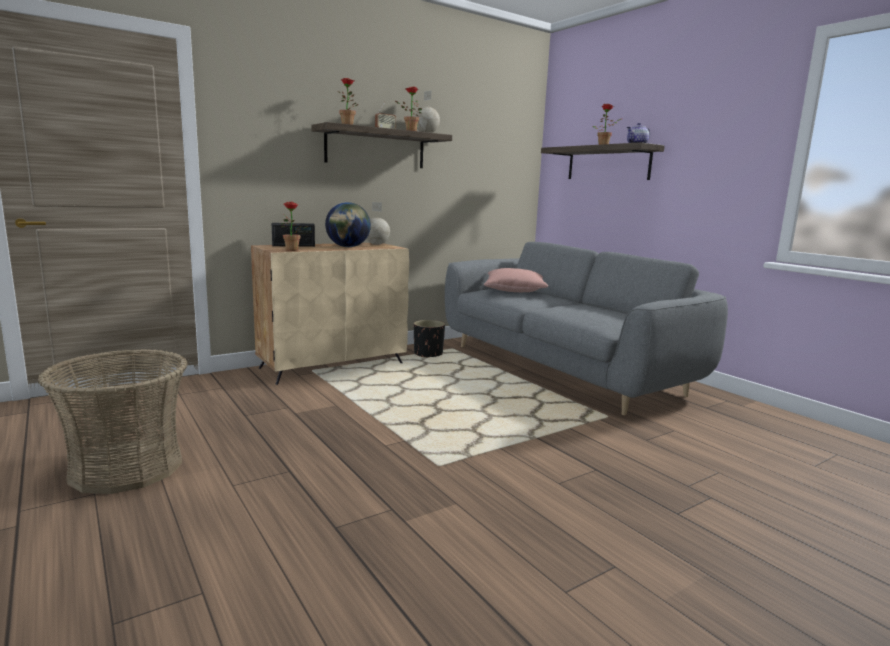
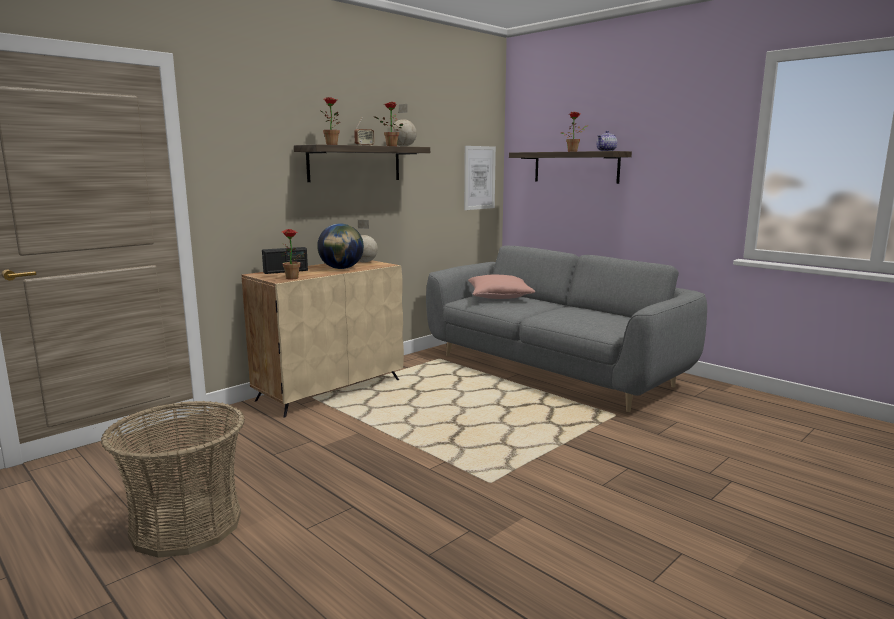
camera: 10 degrees left, 0 degrees up
(428, 354) = (419, 367): black planter -> none
(512, 173) = (479, 177): none -> picture

